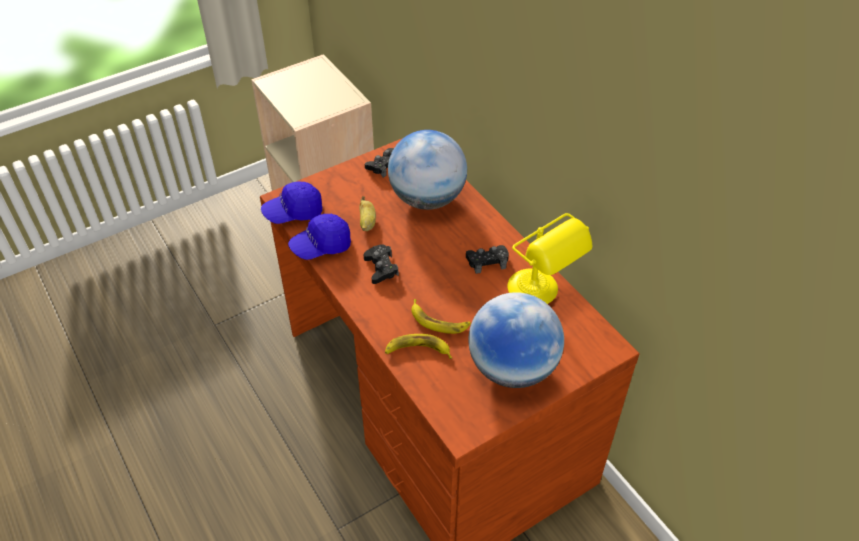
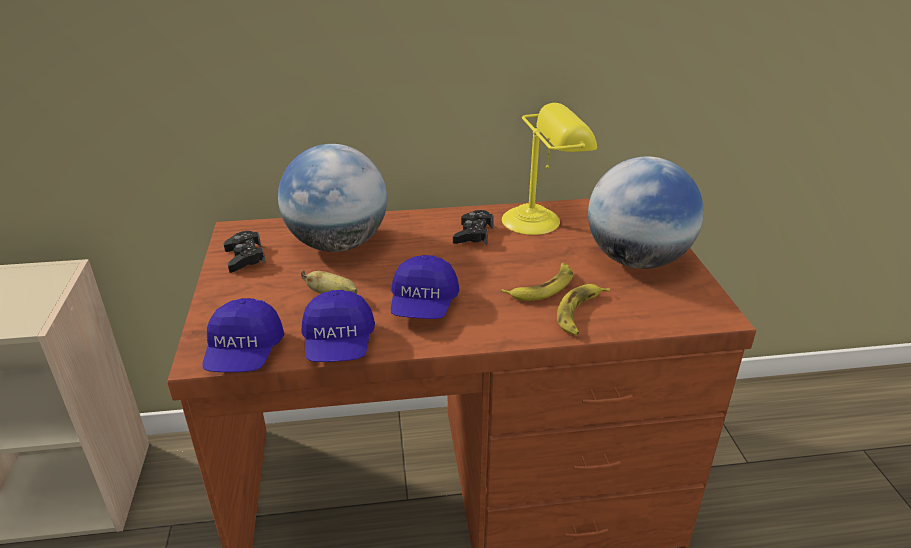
camera: 65 degrees left, 15 degrees down
(381, 268) = (423, 305): black game controller -> blue cap

